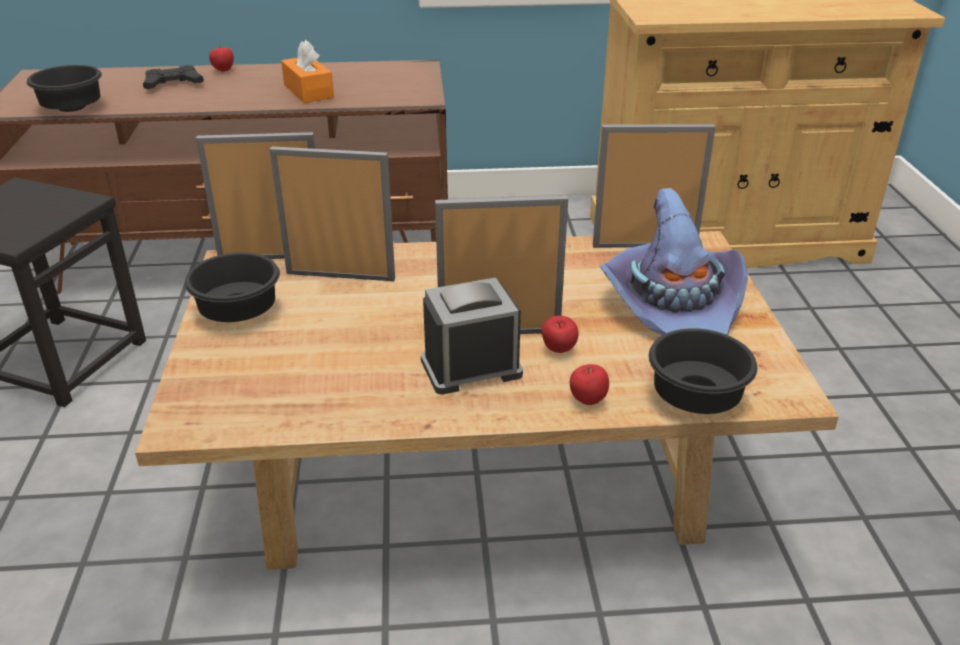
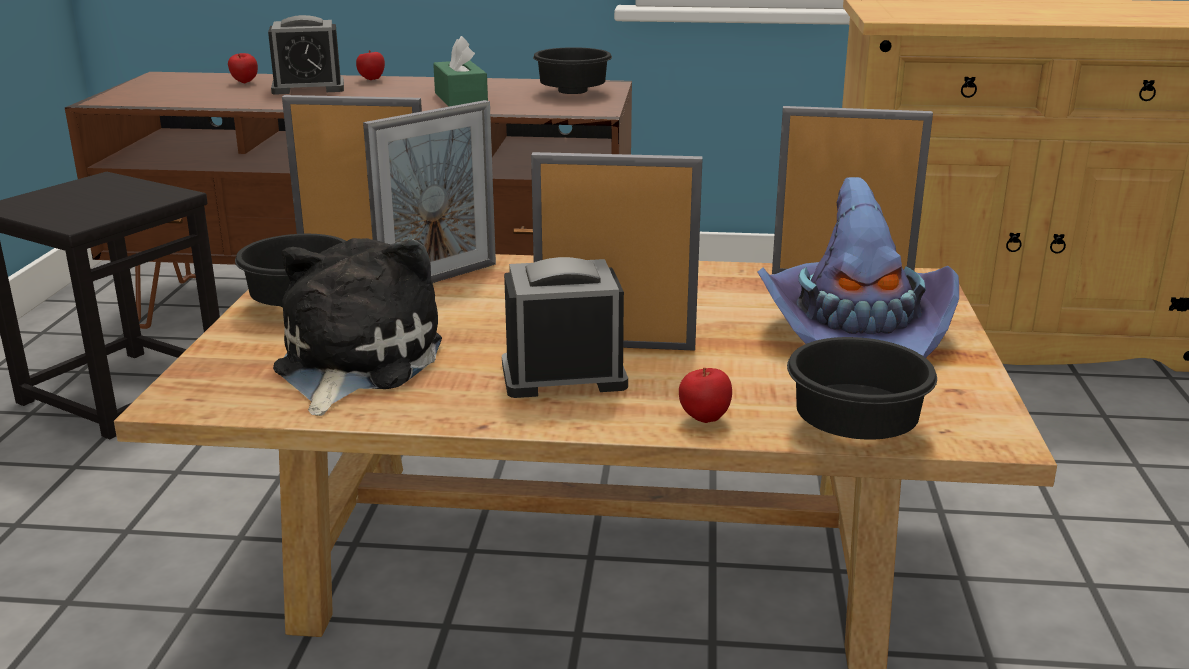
camera: 10 degrees right, 10 degrees down
(71, 109) = (183, 102): black bowl -> black bowl (571, 93)
(173, 84) = (308, 88): black game controller -> alarm clock
(304, 372) = (352, 363): none -> plush toy
(308, 91) = (461, 99): orange tissue box -> green tissue box
(340, 276) = (438, 279): picture frame -> picture frame turned 120 degrees clockwise
(558, 351) = (685, 368): apple -> apple (244, 83)

